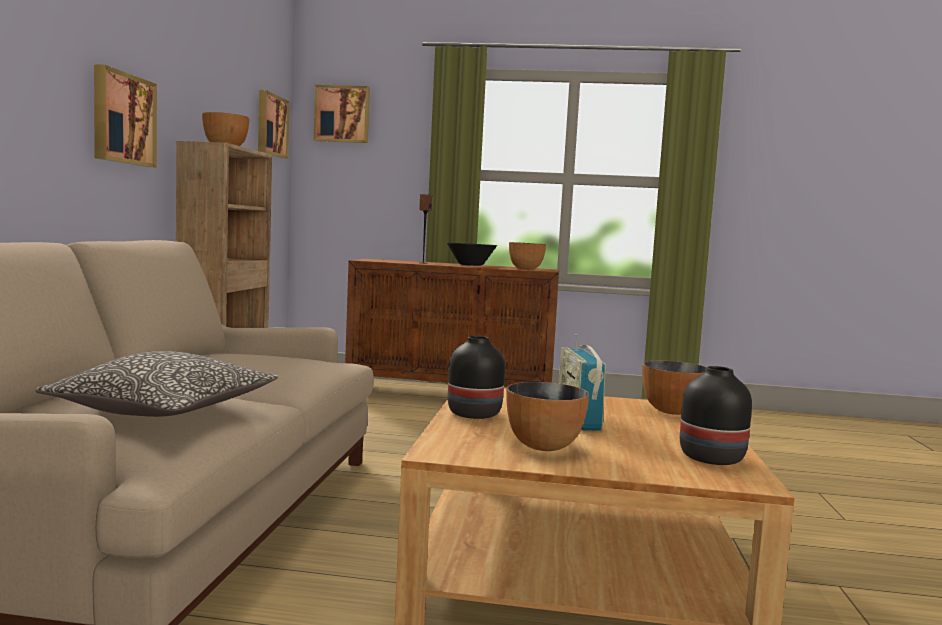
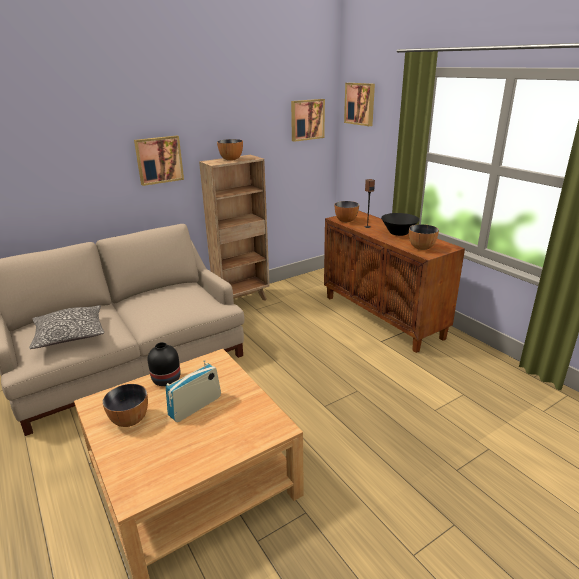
camera: 50 degrees right, 20 degrees up
(672, 411) = (257, 425): bowl -> bowl (346, 221)
(713, 458) = (165, 473): black vase -> none

